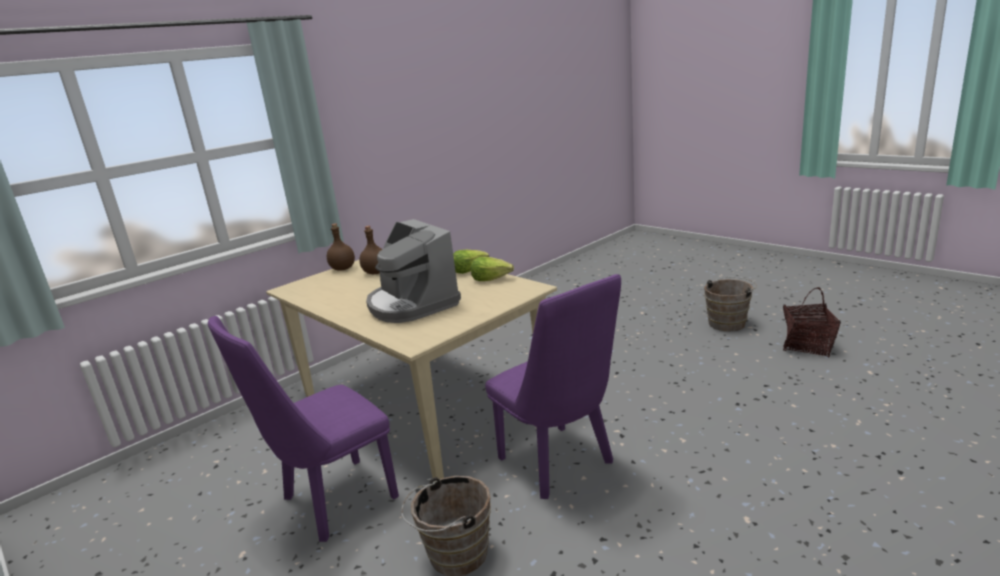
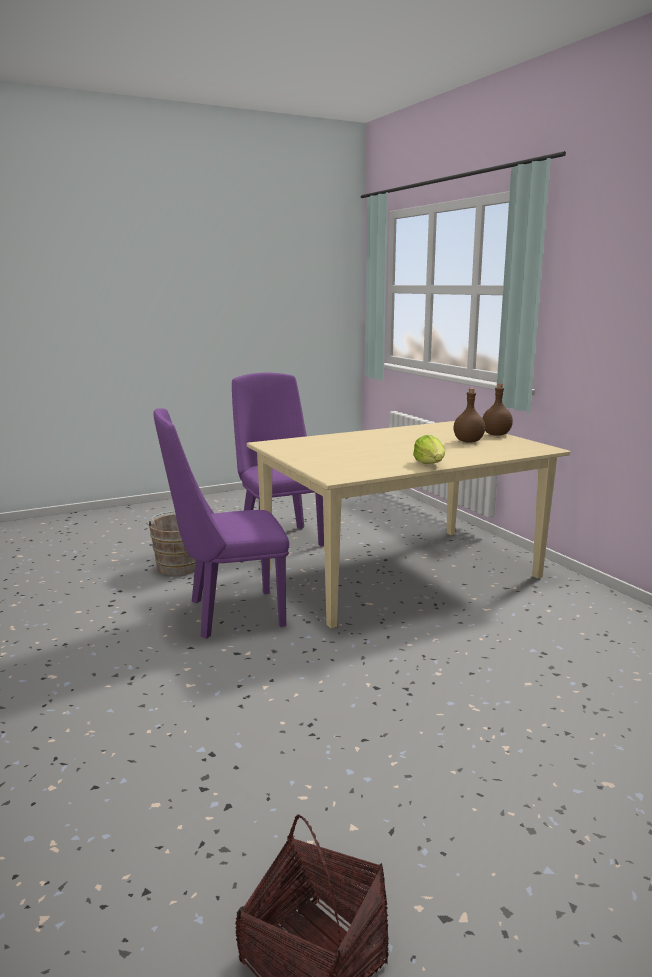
camera: 105 degrees right, 5 degrees down
(411, 304) = (354, 446): coffee machine -> none
(491, 279) = (387, 468): lettuce -> none
(729, 323) = (503, 892): brown bucket -> none

